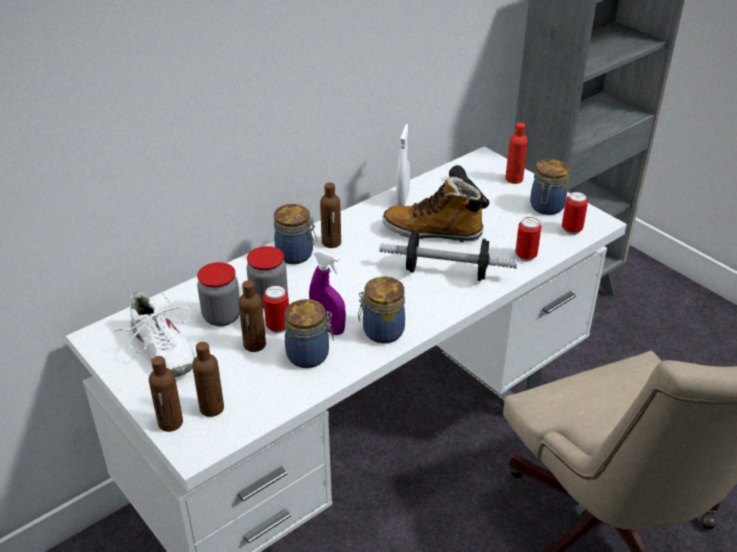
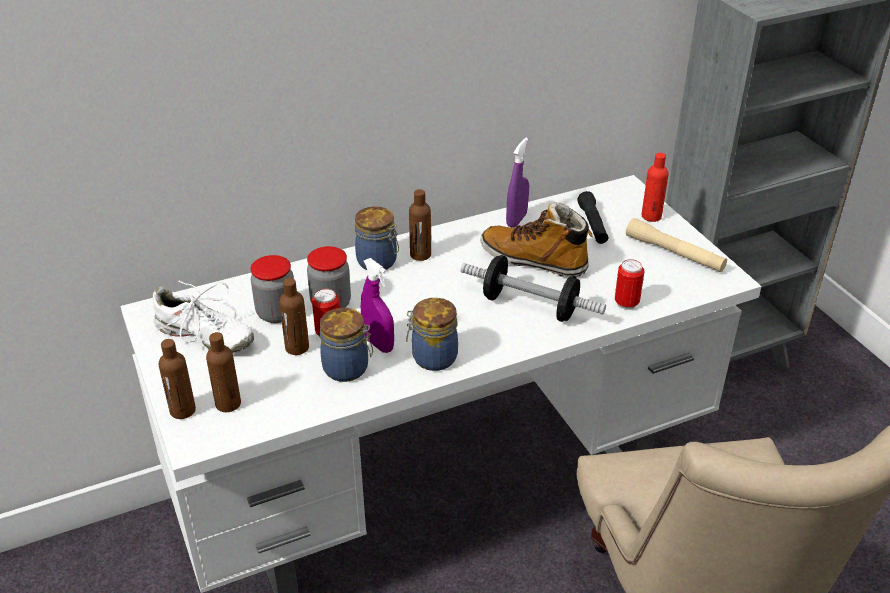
camera: 15 degrees right, 0 degrees up
(161, 350) = (204, 336): white shoe -> white shoe turned 45 degrees counterclockwise
(402, 199) = (516, 220): white spray bottle -> purple spray bottle
(546, 207) = (674, 253): jar -> beige flashlight
(571, 230) = (692, 282): can -> none

